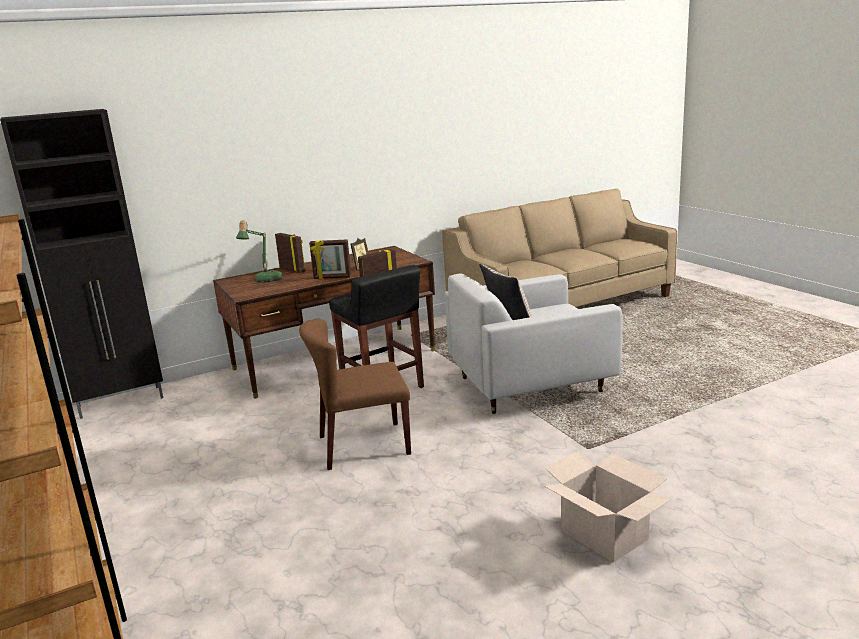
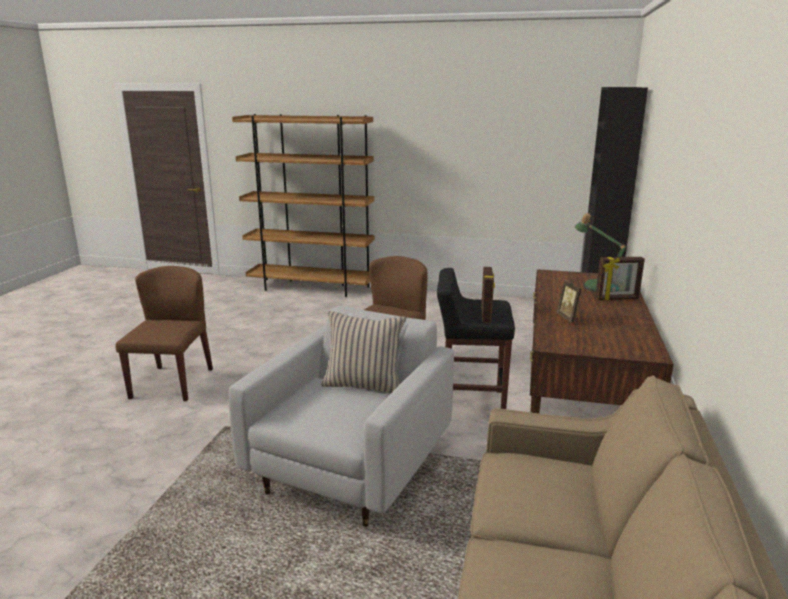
camera: 130 degrees right, 0 degrees up
(332, 278) = (552, 302): picture frame -> none
(603, 535) = (172, 383): cardboard box -> brown chair

